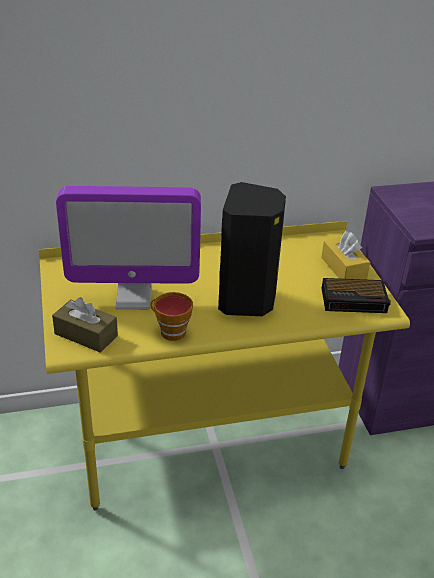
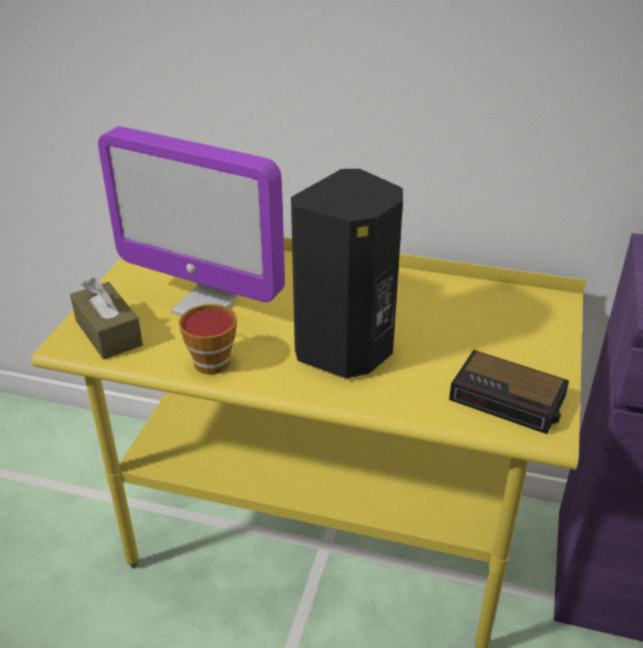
camera: 30 degrees right, 0 degrees up
(343, 268) = (530, 347): yellow tissue box -> none

